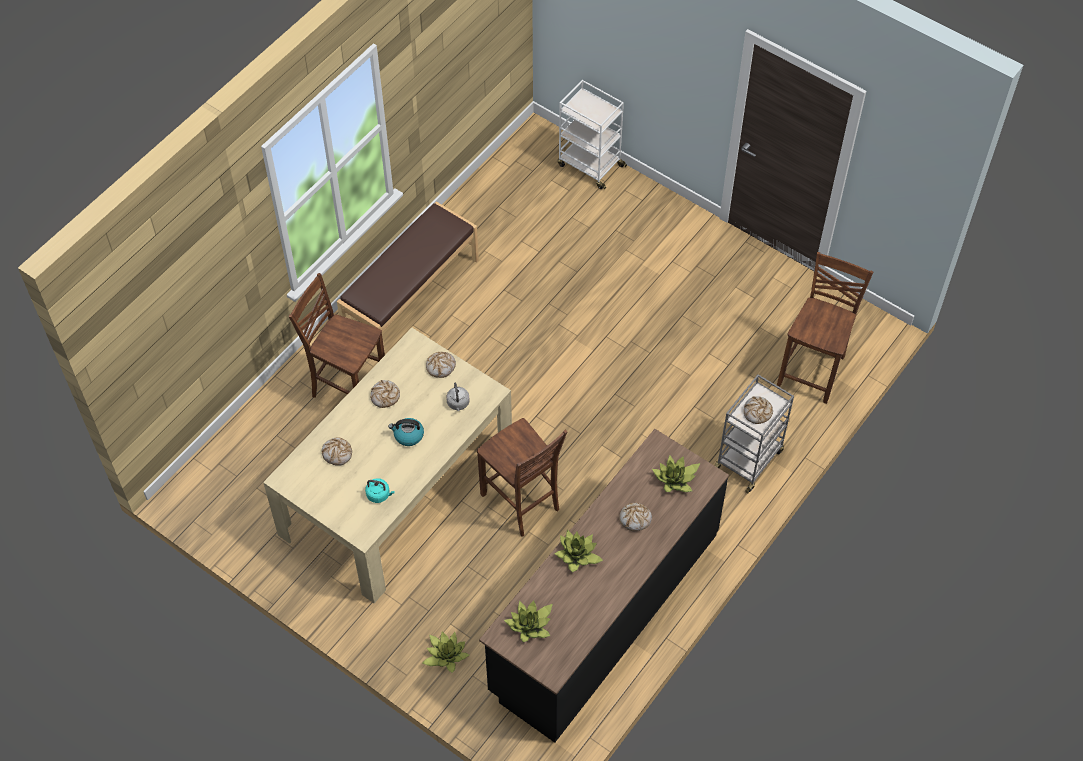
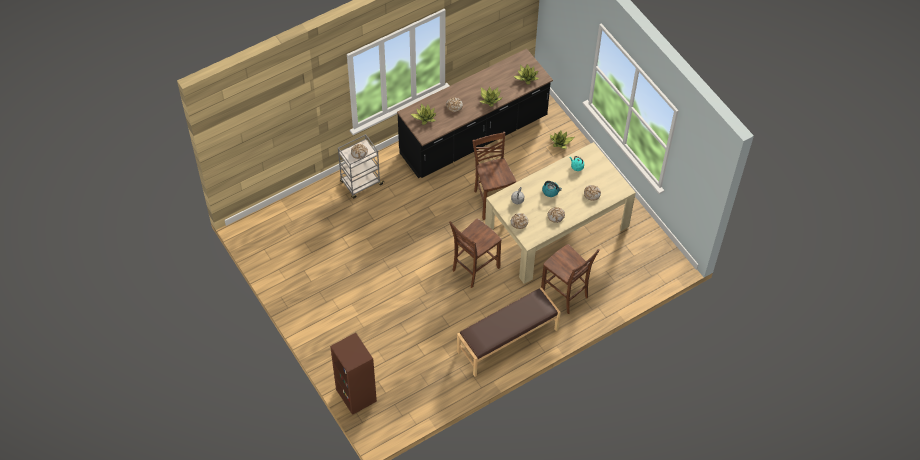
camera: 160 degrees left, 0 degrees up
(589, 165) = (355, 395): white cart -> brown bookcase
(813, 370) = (297, 217): brown chair -> brown chair (474, 269)

